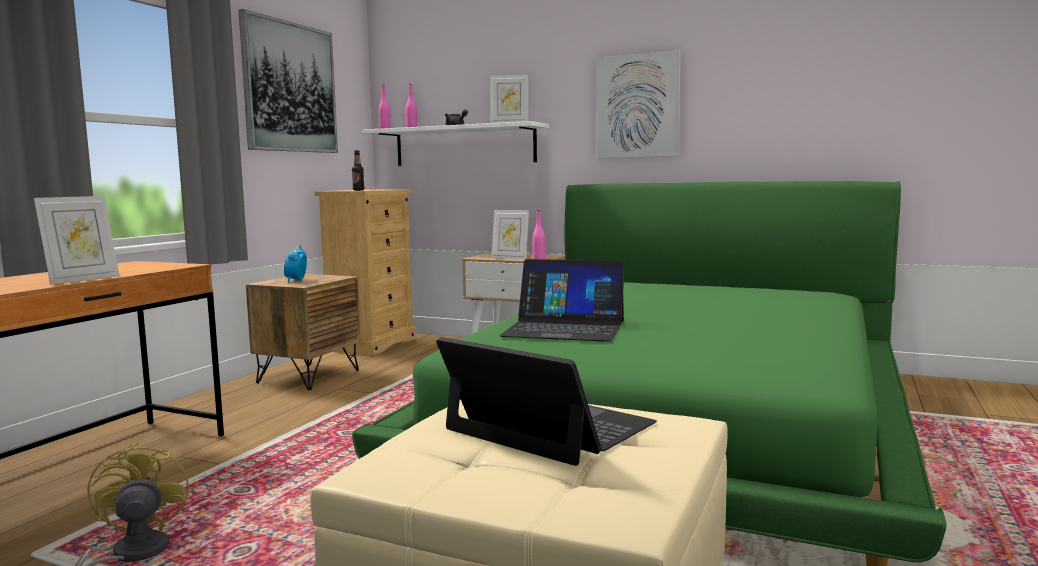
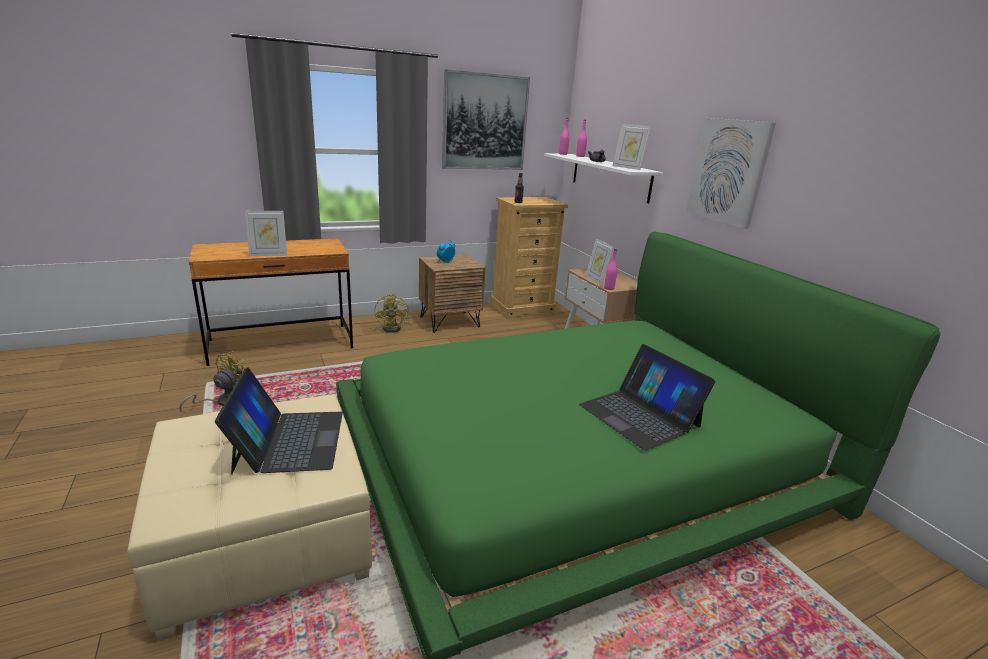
camera: 40 degrees right, 15 degrees up
(244, 401) = (395, 328): none -> yellow fan
(564, 328) = (465, 367): laptop -> laptop (639, 415)

